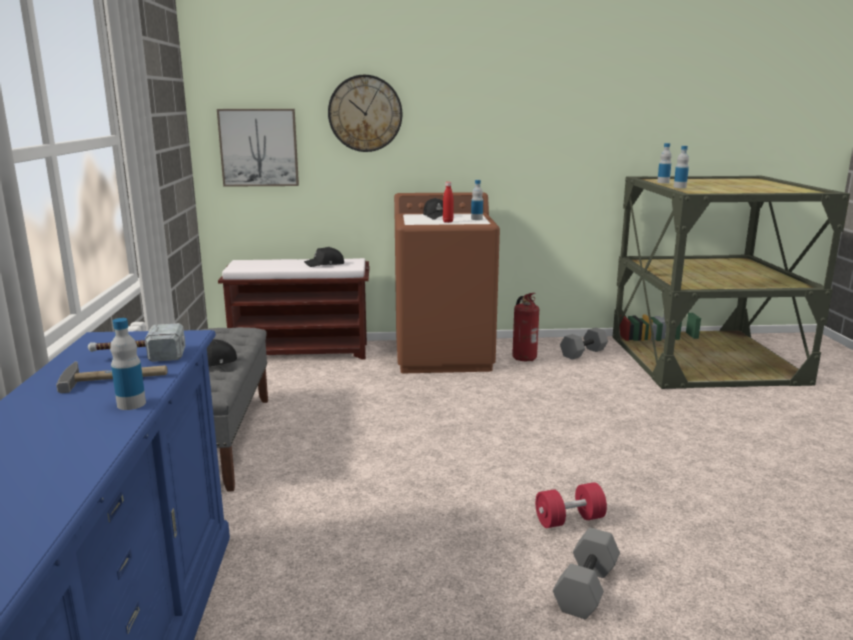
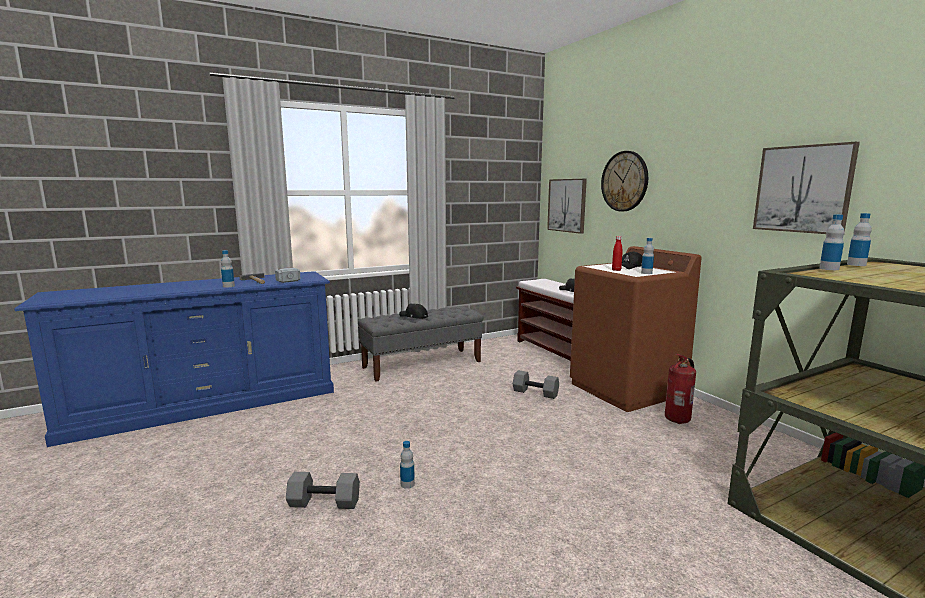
camera: 65 degrees right, 5 degrees down
(569, 520) = (407, 484): red dumbbell -> bottle
(573, 123) = (803, 189): none -> picture
(583, 352) = (748, 445): grey dumbbell -> grey dumbbell (536, 393)

